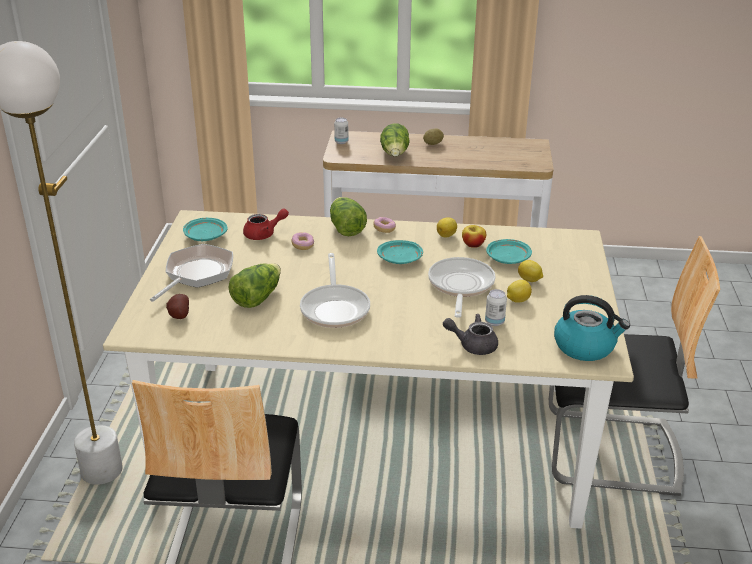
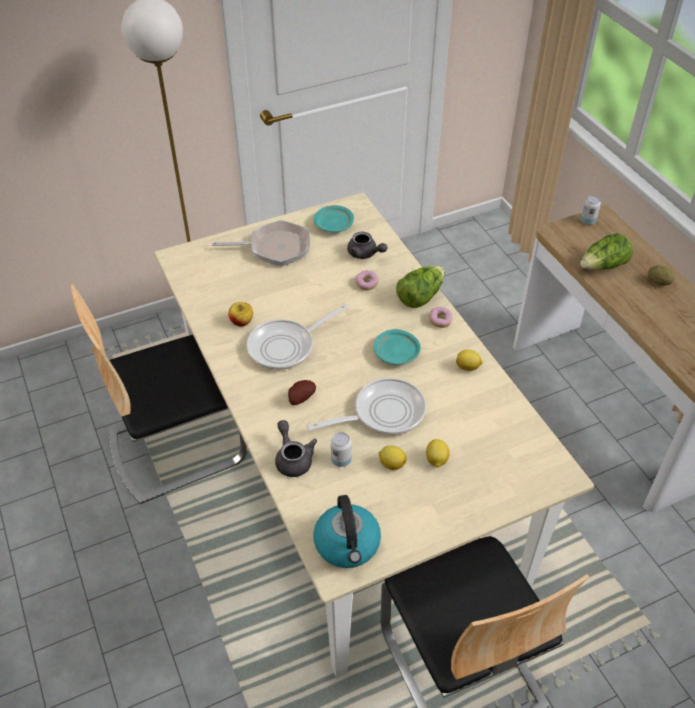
camera: 60 degrees right, 15 degrees up
(178, 316) = (212, 268): potato -> potato (300, 398)
(257, 297) = (268, 295): lettuce -> none
(264, 234) = (365, 254): red teapot -> grey teapot
(473, 244) = (467, 393): apple -> apple (241, 322)
(508, 258) = (464, 429): turquoise plate -> none

